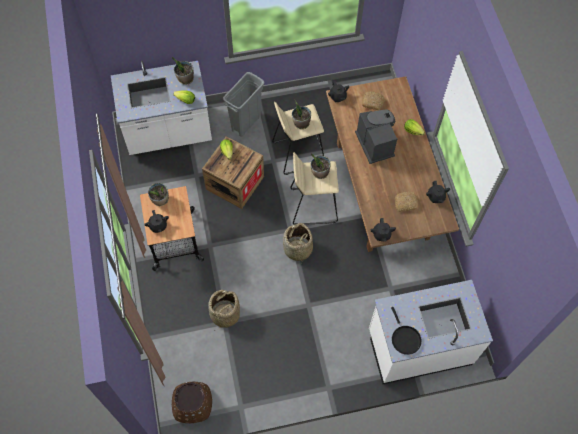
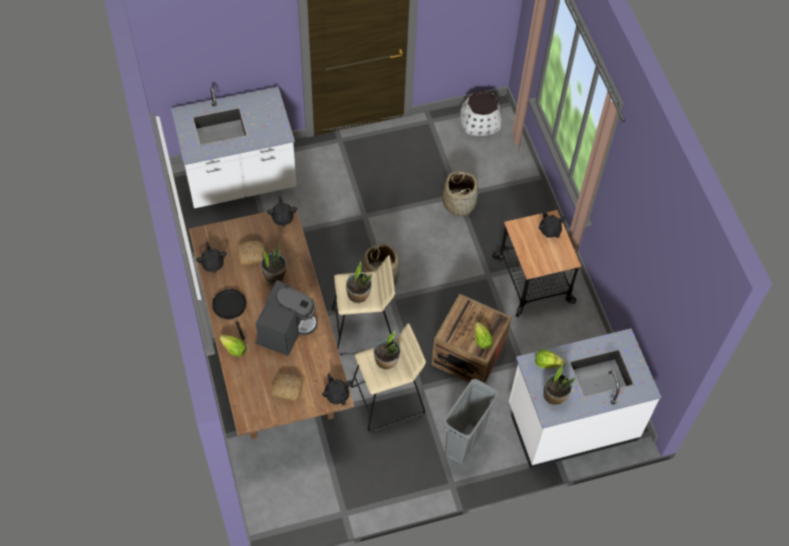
camera: 175 degrees right, 5 degrees down
(160, 200) = (554, 260): potted plant -> potted plant (274, 275)
(192, 404) = (480, 121): brown planter -> white planter
(375, 143) = (286, 329): coffee machine -> coffee machine turned 135 degrees counterclockwise
(404, 338) = (264, 106): black frying pan -> black frying pan (230, 308)

